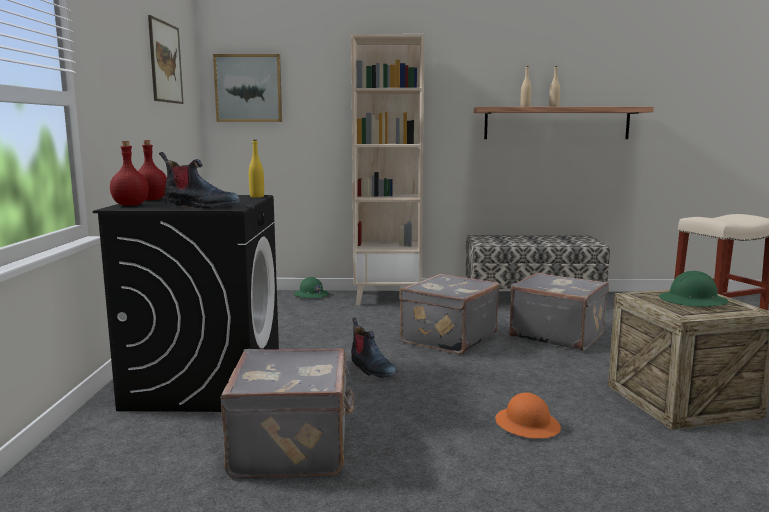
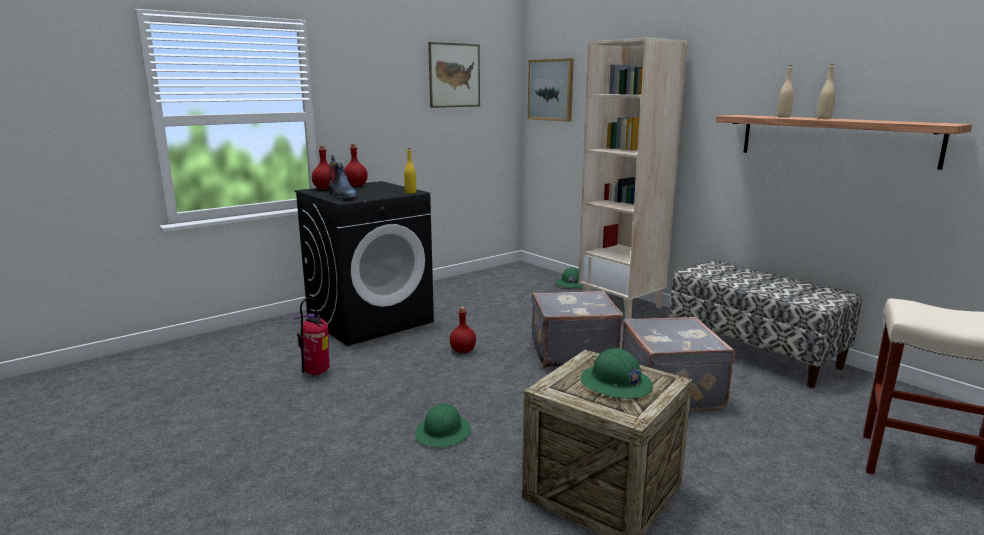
camera: 50 degrees right, 5 degrees up
(293, 446) = (316, 373): grey suitcase -> fire extinguisher
(371, 369) = (463, 351): boot -> red bottle
(527, 425) = (443, 432): orange hard hat -> green hard hat

